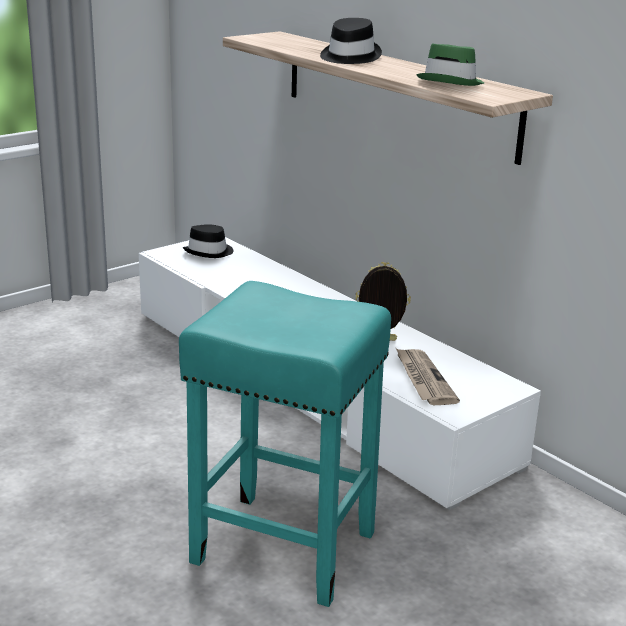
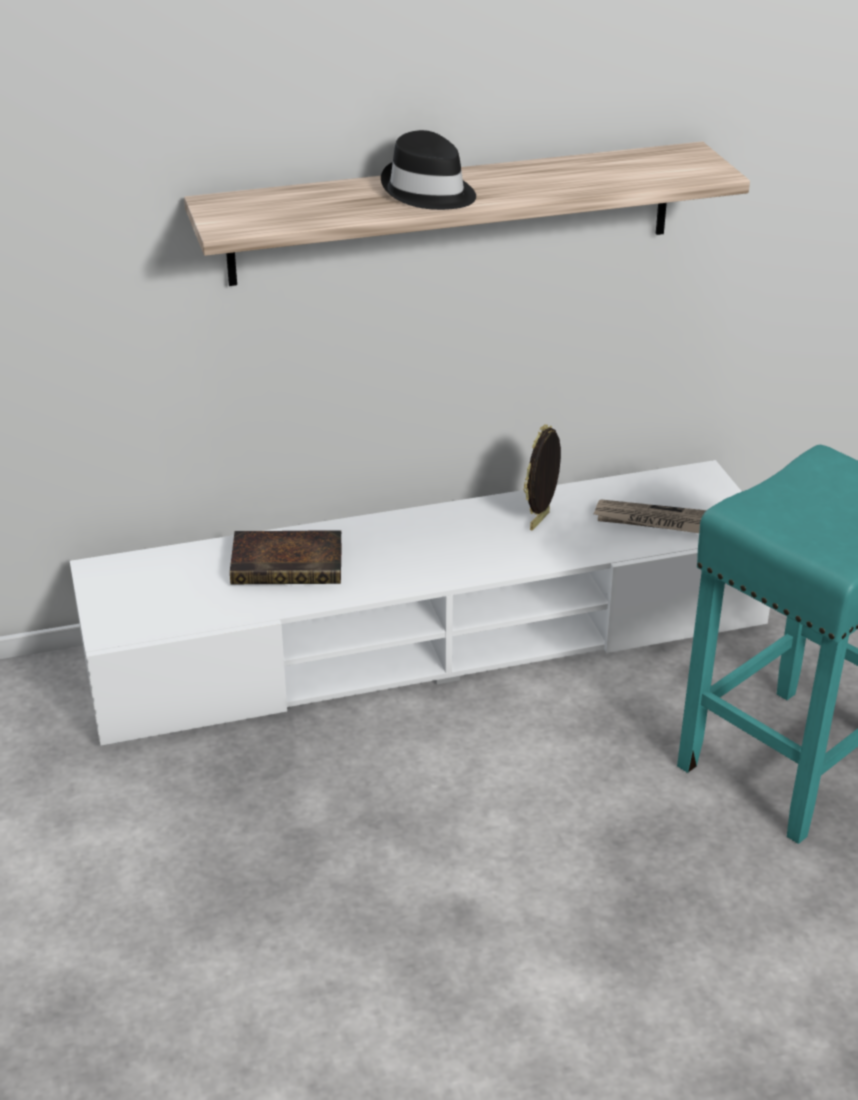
camera: 65 degrees left, 10 degrees up
(209, 252) = (146, 585): black hat -> none
(260, 279) = (290, 564): none -> book
(452, 82) = (619, 171): green hat -> none

